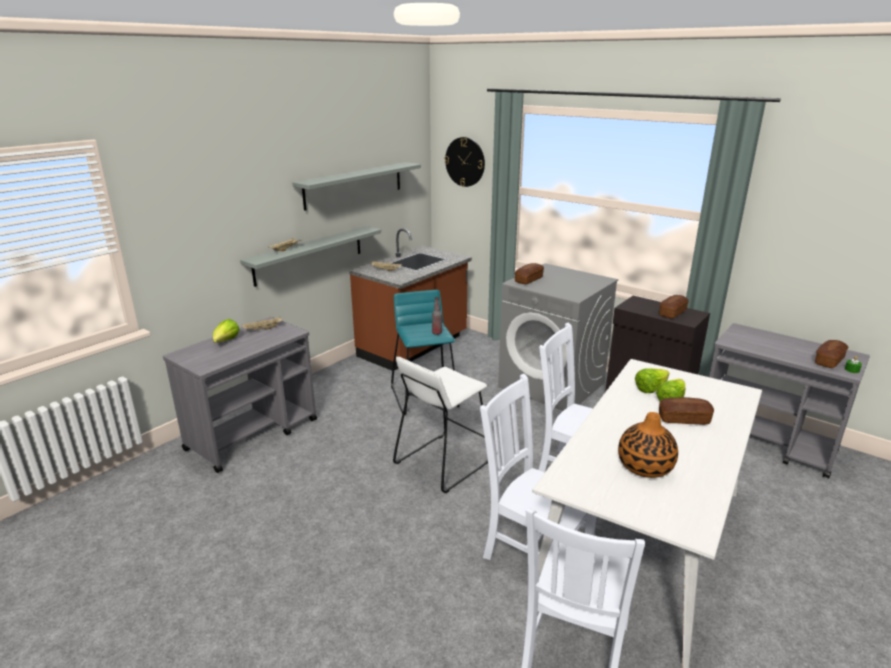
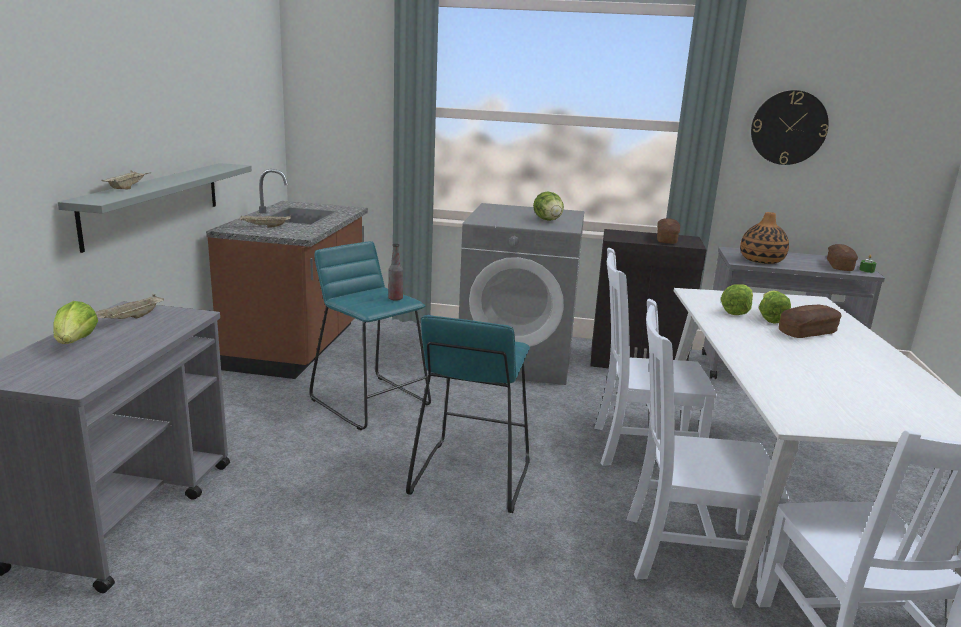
camera: 30 degrees left, 5 degrees down
(354, 185) = (204, 96): grey shelf -> none
(442, 462) = (470, 476): white stool -> turquoise stool
(465, 162) = (342, 76): wall clock -> wall clock (788, 127)
(529, 280) = (489, 218): bread -> none
(571, 287) = (548, 220): none -> lettuce
(645, 467) = (845, 383): vase -> vase (761, 261)

